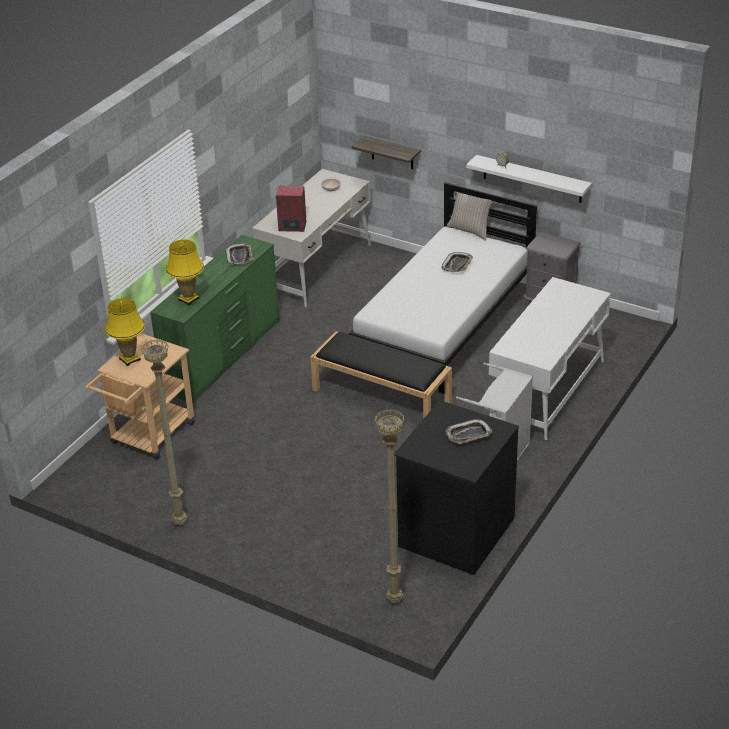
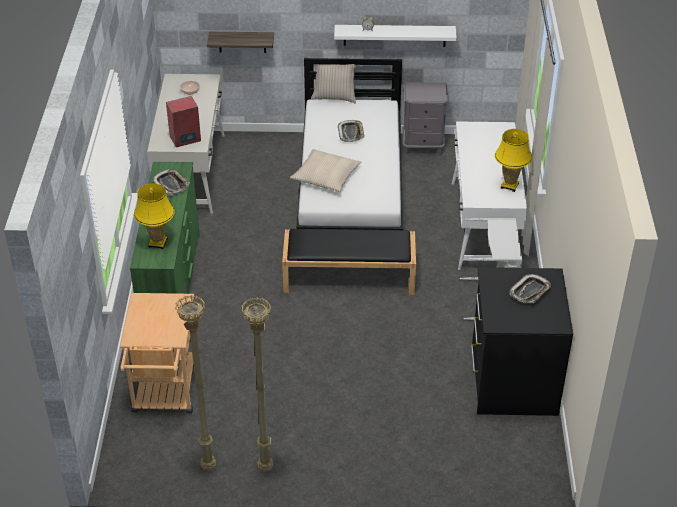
camera: 30 degrees left, 5 degrees up
(129, 359) = (144, 324): yellow table lamp -> yellow table lamp (509, 185)
(393, 600) = (512, 465): beige floor lamp -> beige floor lamp (207, 467)
(401, 295) = (326, 176): none -> beige pillow

